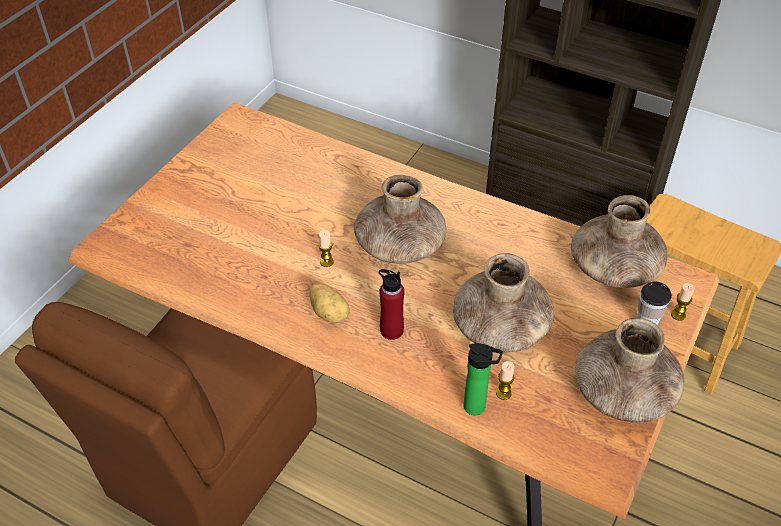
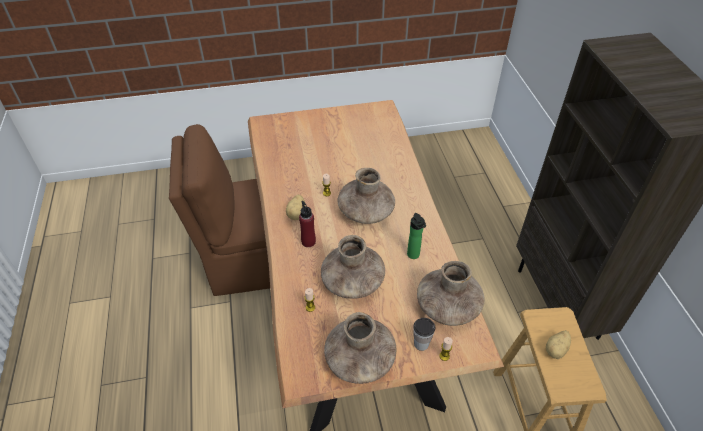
camera: 50 degrees right, 0 degrees up
(477, 407) = (291, 302): bottle -> bottle (414, 256)
(703, 238) = (556, 350): none -> potato

